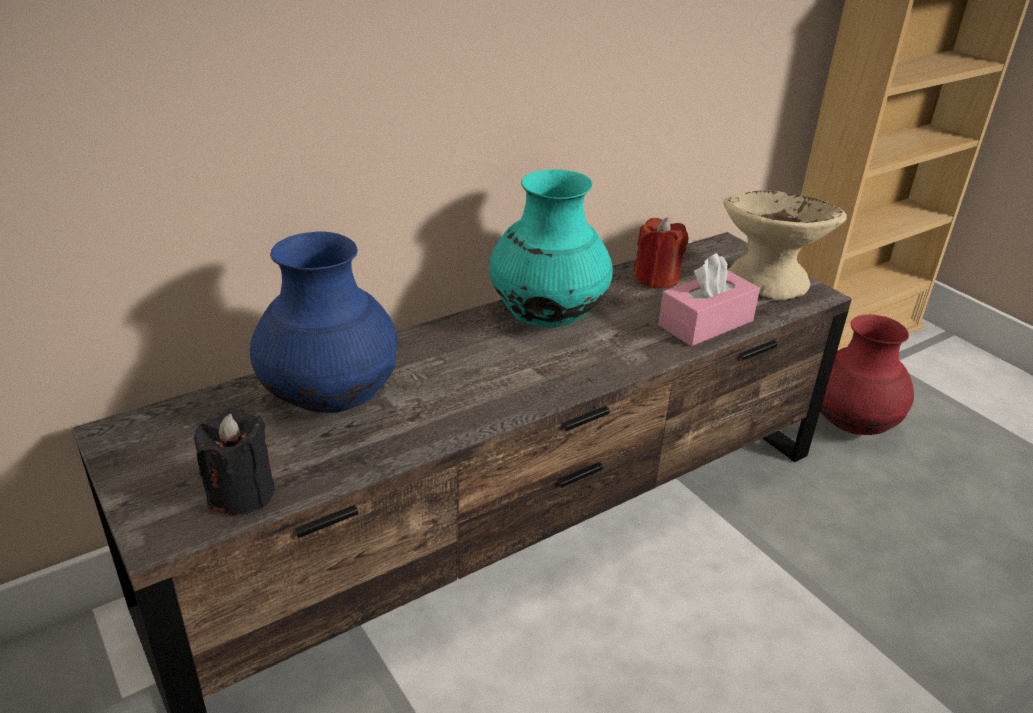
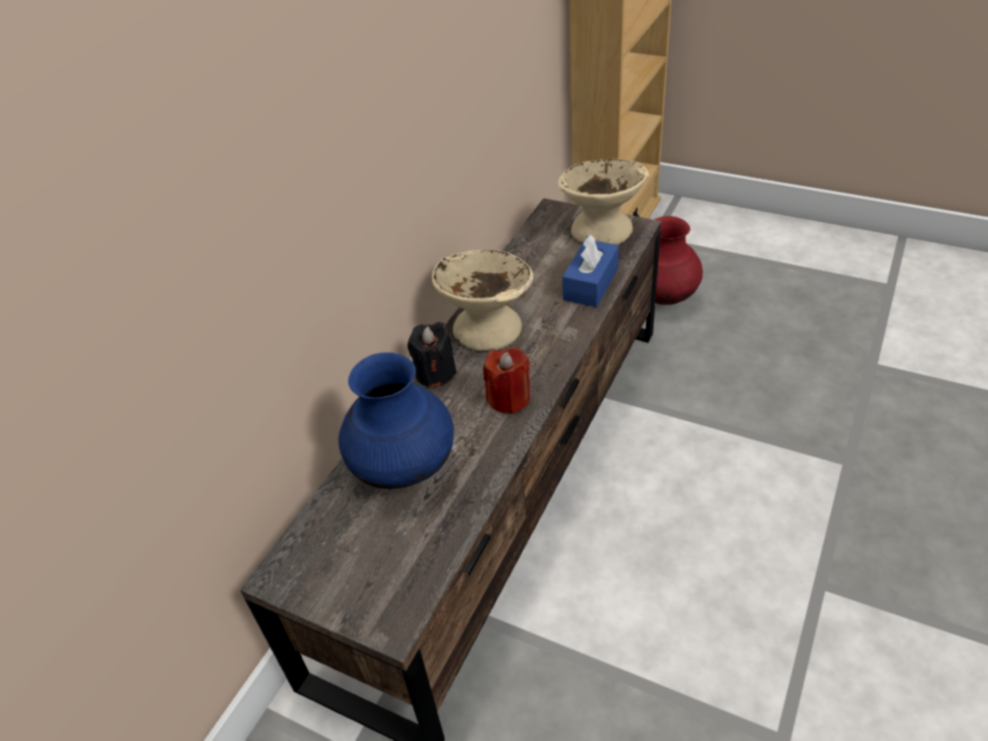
camera: 25 degrees left, 10 degrees up
(241, 493) = (415, 568): black candle -> black candle (435, 373)
(547, 317) = (487, 329): turquoise vase -> beige bowl
(656, 278) = (530, 261): red candle -> red candle (509, 398)
(705, 323) = (590, 284): pink tissue box -> blue tissue box

